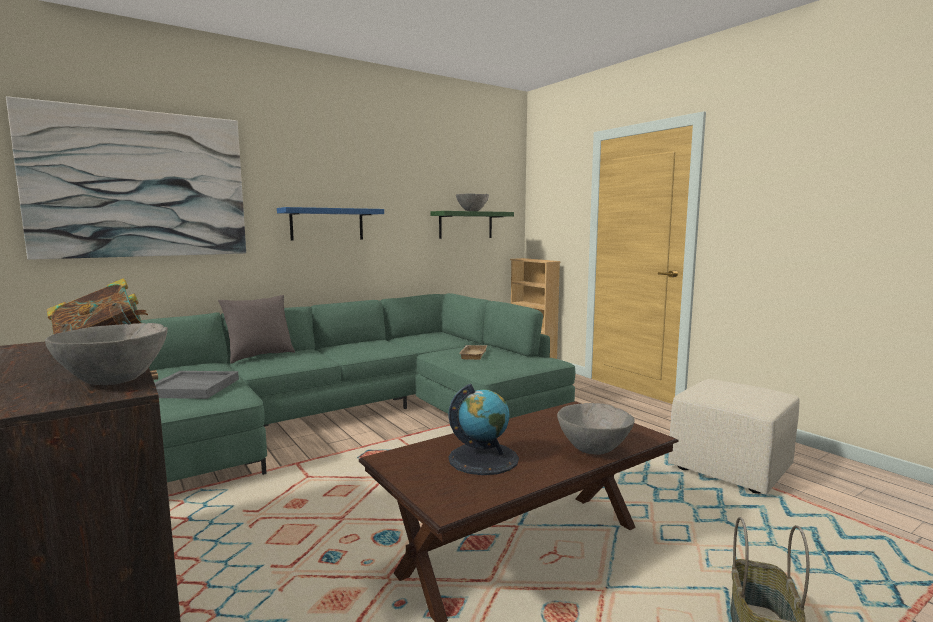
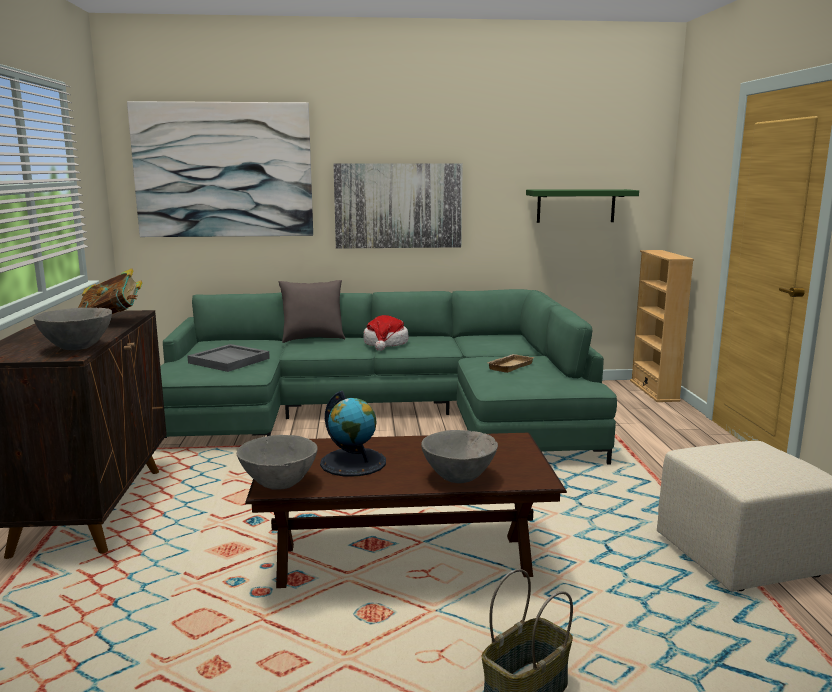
camera: 30 degrees right, 5 degrees up
(327, 224) = (398, 206): blue shelf -> picture
(339, 351) = (385, 344): none -> hat
(472, 211) = (579, 189): grey bowl -> grey bowl (279, 484)

